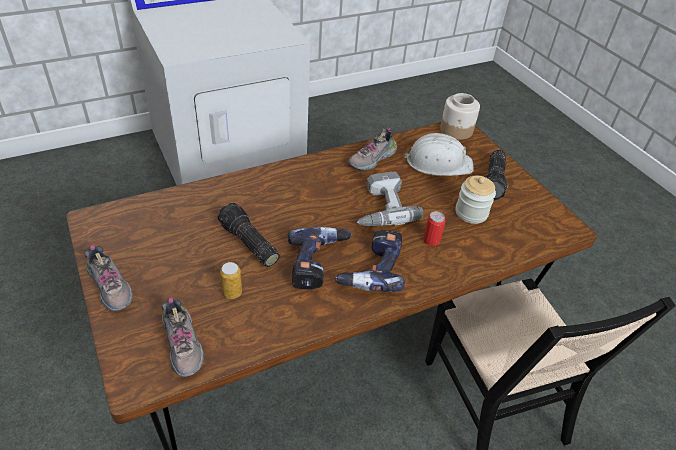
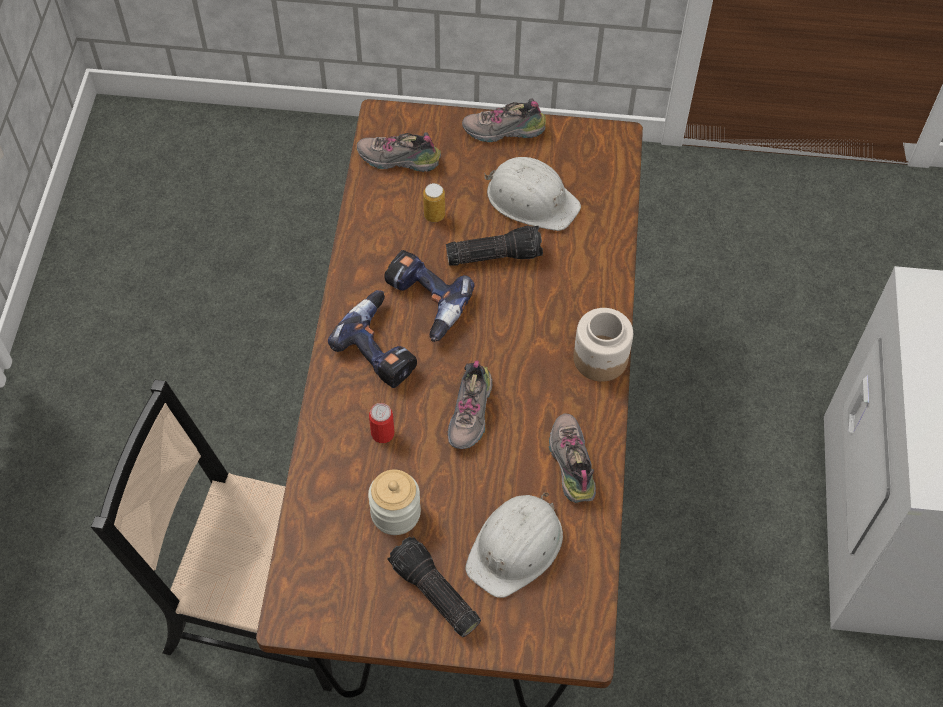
camera: 125 degrees right, 15 degrees up
(181, 243) = (531, 199): none -> white hard hat
(380, 207) = (471, 413): power drill -> shoe
(456, 130) = (579, 634): jar -> jar (599, 358)

